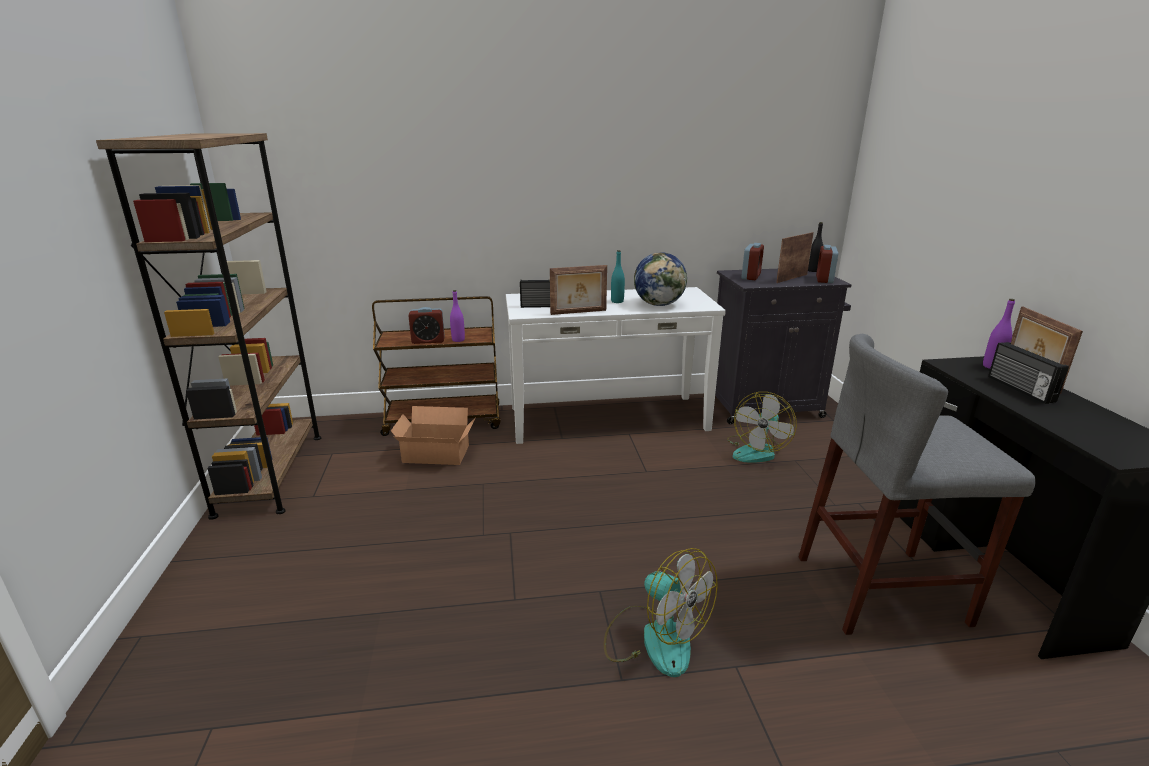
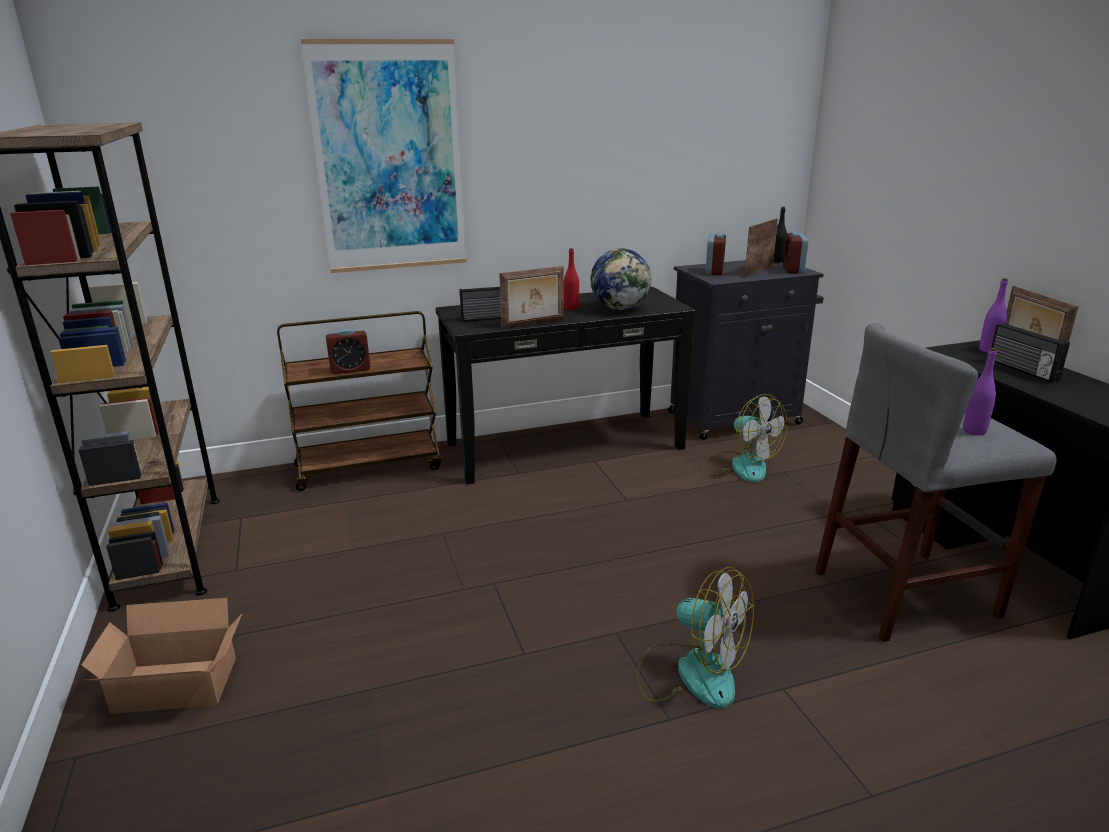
camera: 10 degrees left, 0 degrees up
(437, 455) = (375, 506): cardboard box -> cardboard box (177, 688)
(458, 340) = (386, 366): purple bottle -> purple bottle (974, 431)
(471, 169) = (389, 159): none -> picture
(608, 418) = (564, 446): white console table -> black console table
(617, 301) = (571, 308): turquoise bottle -> red bottle
(757, 450) = (740, 465): fan -> fan turned 60 degrees counterclockwise

